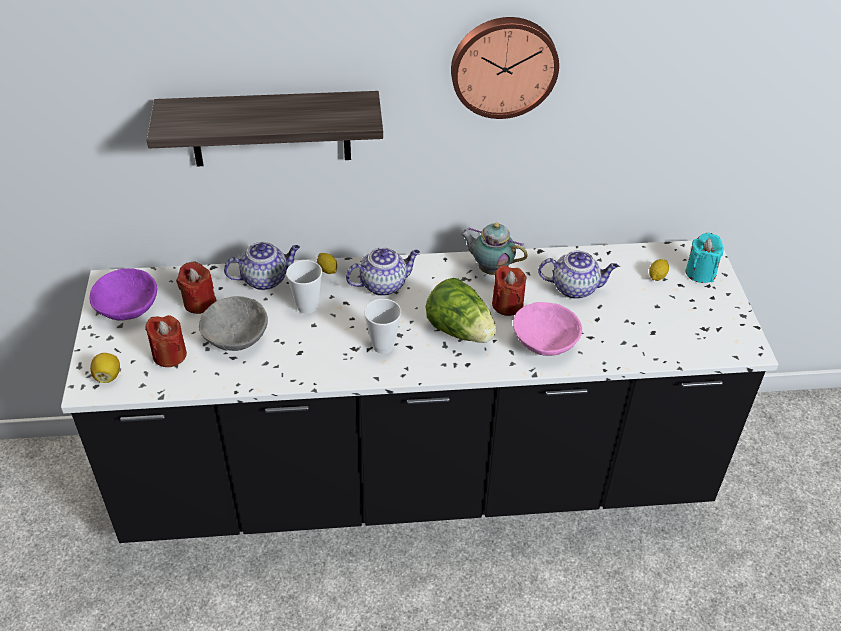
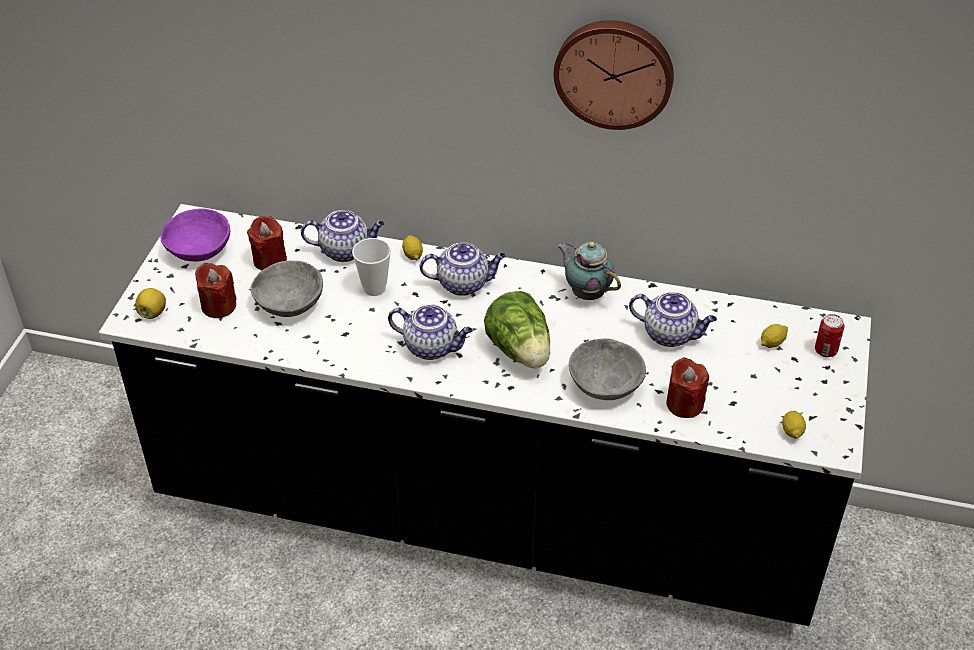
camera: 20 degrees right, 0 degrees up
(270, 129) = (367, 94): shelf -> none
(383, 346) = (432, 347): cup -> teapot
(507, 304) = (585, 335): red candle -> red candle (684, 404)
(543, 342) = (604, 384): pink bowl -> grey bowl
(700, 273) = (825, 351): turquoise candle -> can
(710, 344) = (792, 431): none -> lemon

